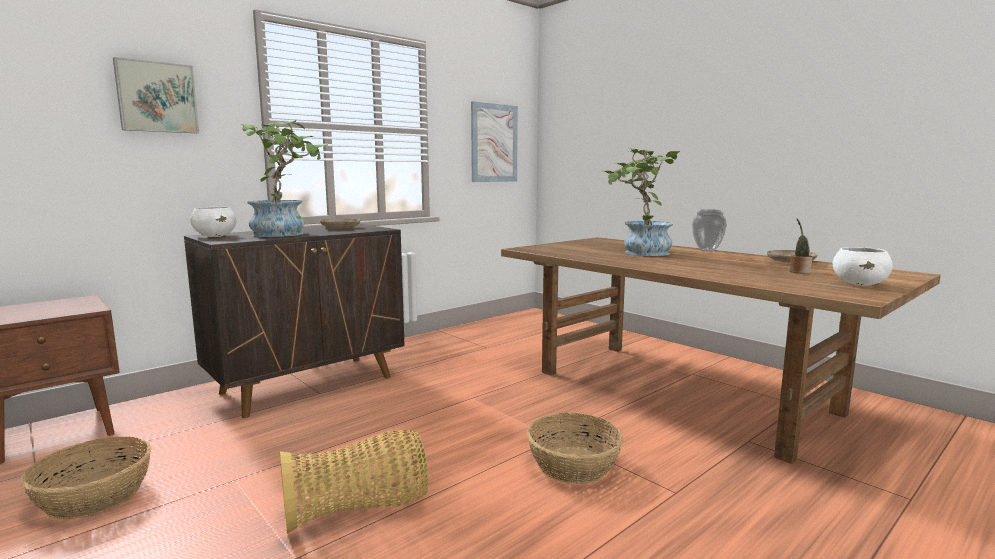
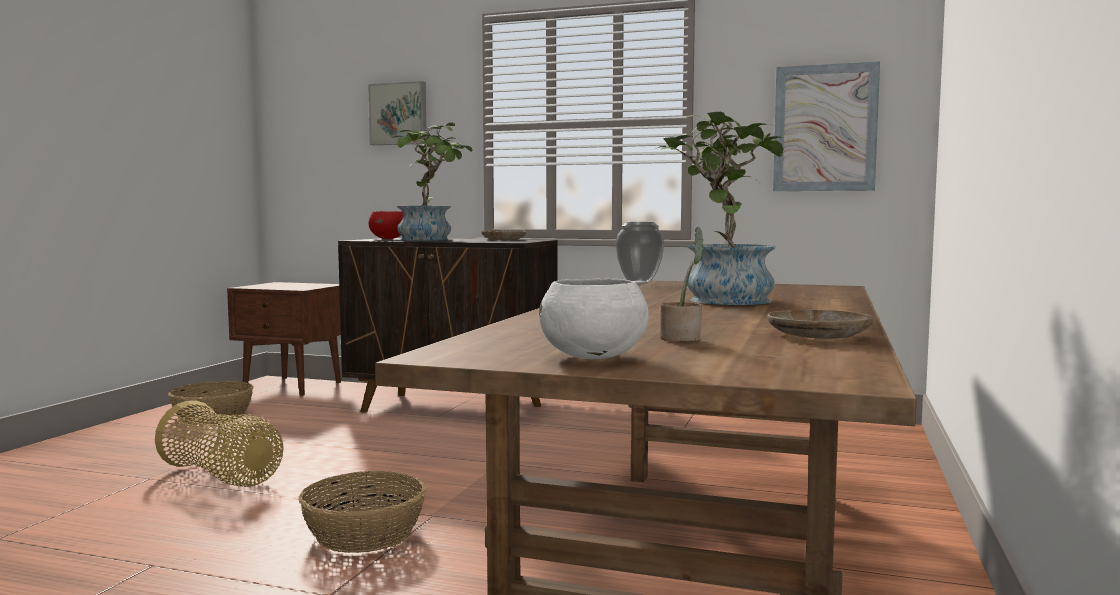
camera: 60 degrees right, 5 degrees down
(215, 236) = (388, 238): white bowl -> red bowl
(707, 250) = (849, 311): vase -> vase (639, 282)

